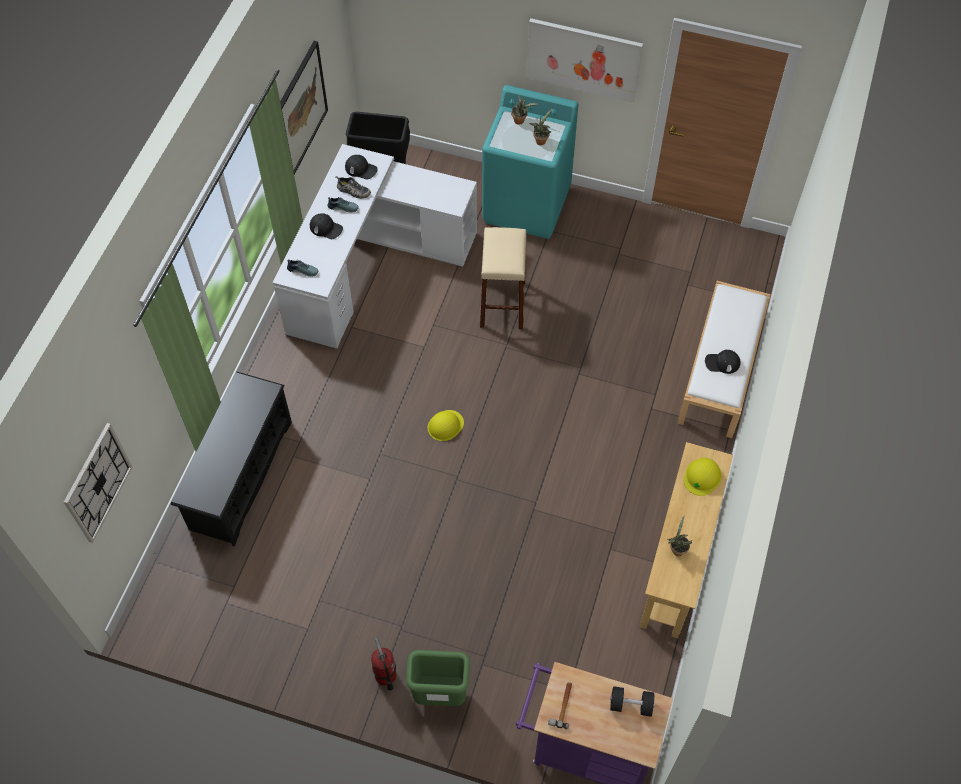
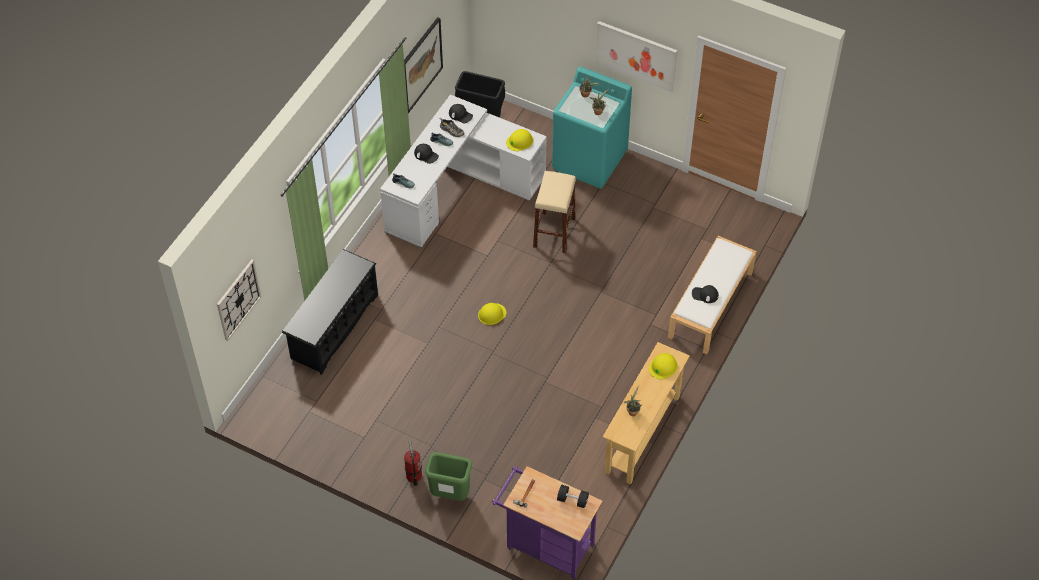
camera: 10 degrees right, 5 degrees down
(444, 193) = (519, 141): none -> yellow hard hat

